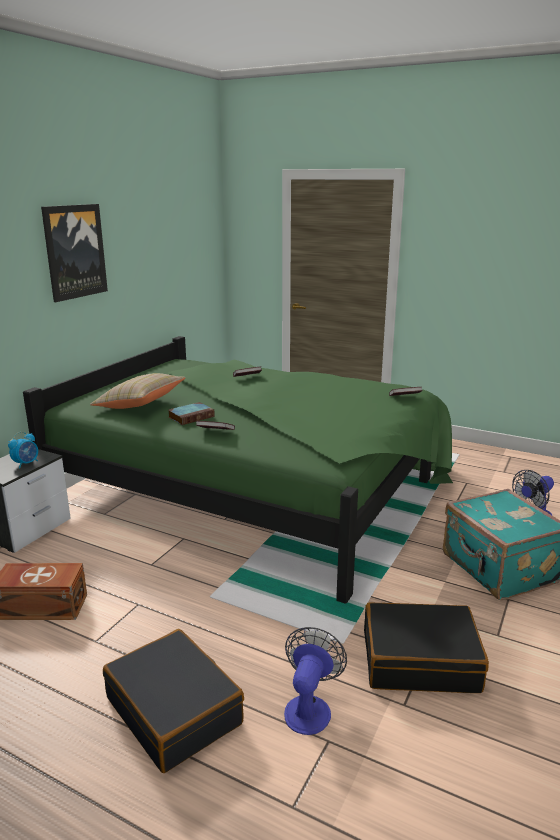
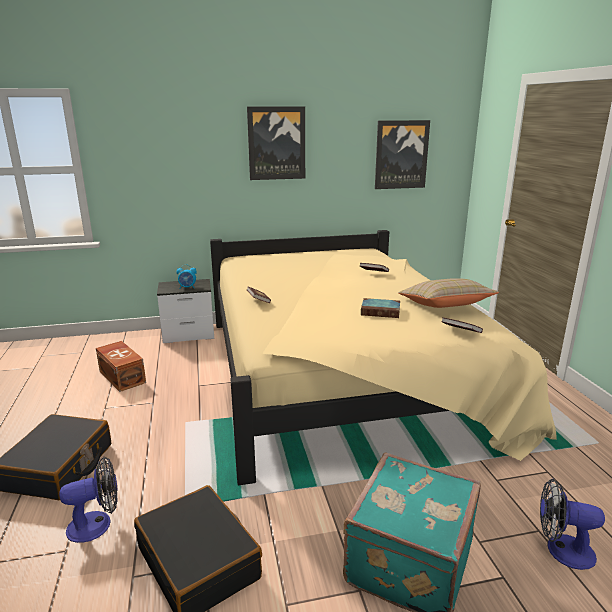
camera: 50 degrees right, 0 degrees up
(140, 405) = (268, 269): beige pillow -> beige pillow (444, 307)
(178, 252) = (401, 154): none -> picture
(191, 416) = (274, 286): book -> book (381, 311)
(257, 489) = (344, 375): green bed -> beige bed

